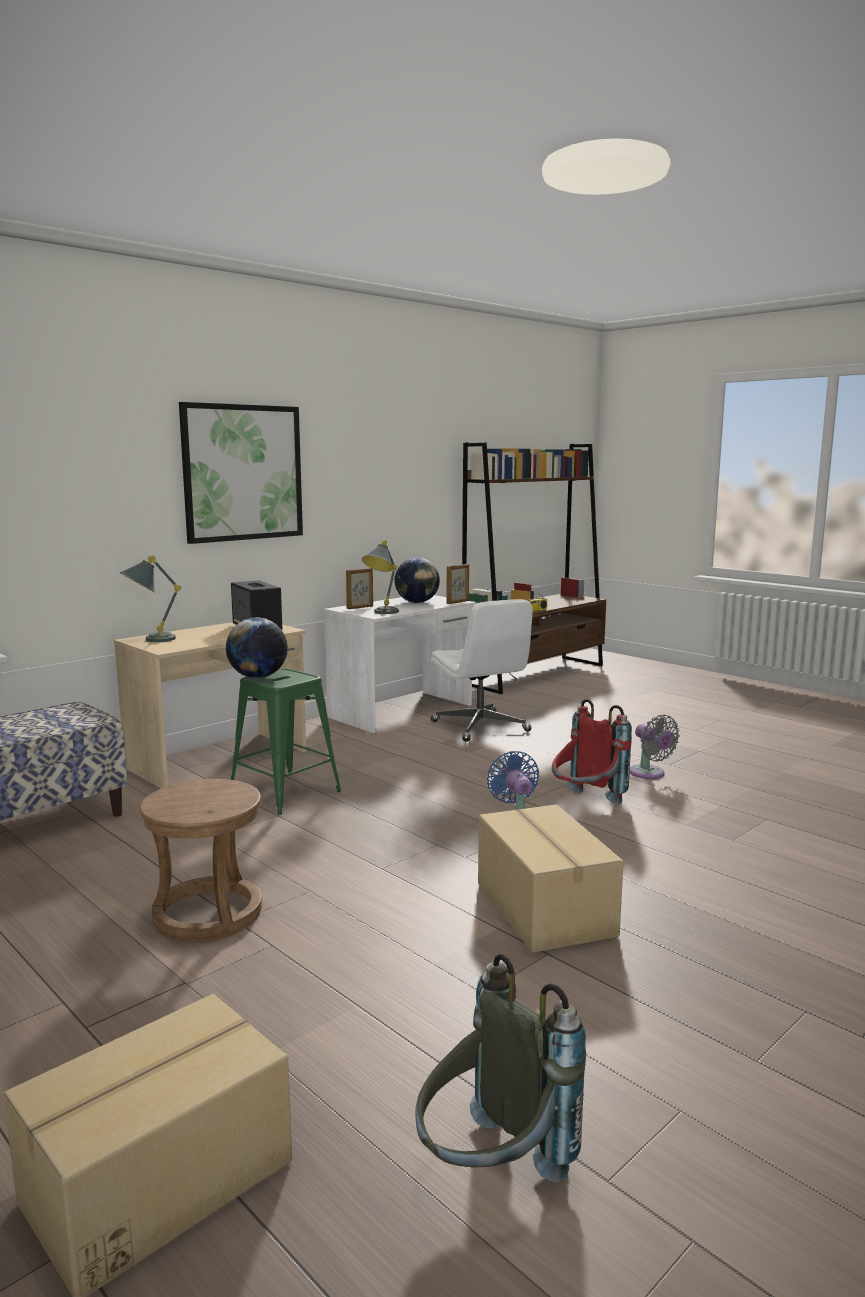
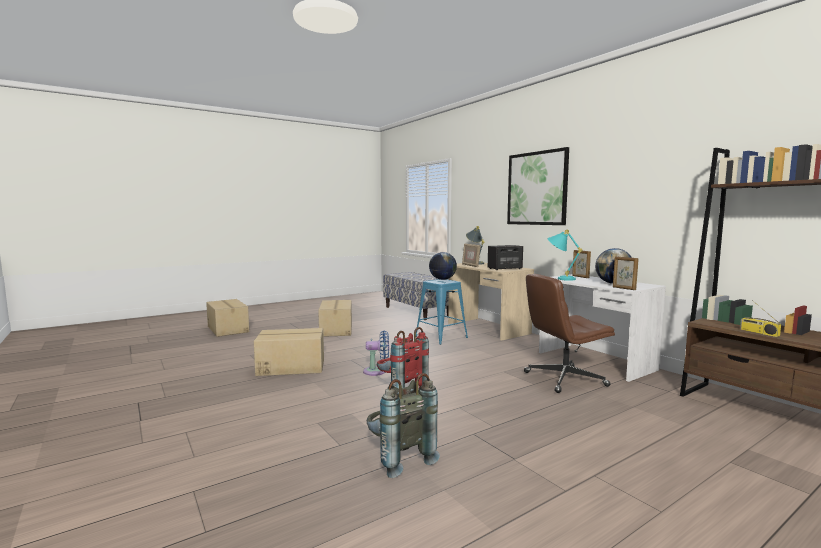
camera: 100 degrees right, 5 degrees down
(199, 642) = (470, 265): none -> picture frame
(207, 914) = (337, 329): brown stool -> cardboard box
(285, 792) = (441, 337): green stool -> blue stool
(381, 613) = (560, 278): grey table lamp -> turquoise table lamp
(481, 727) = (564, 379): white office chair -> brown office chair
(491, 1172) = (183, 350): grey backpack -> grey backpack (398, 458)
(649, 774) = (450, 420): grey fan -> none

